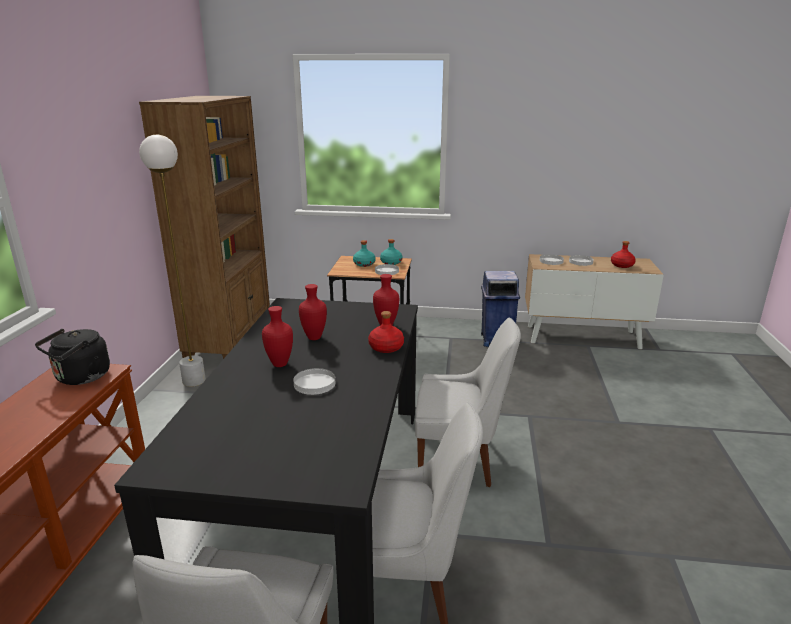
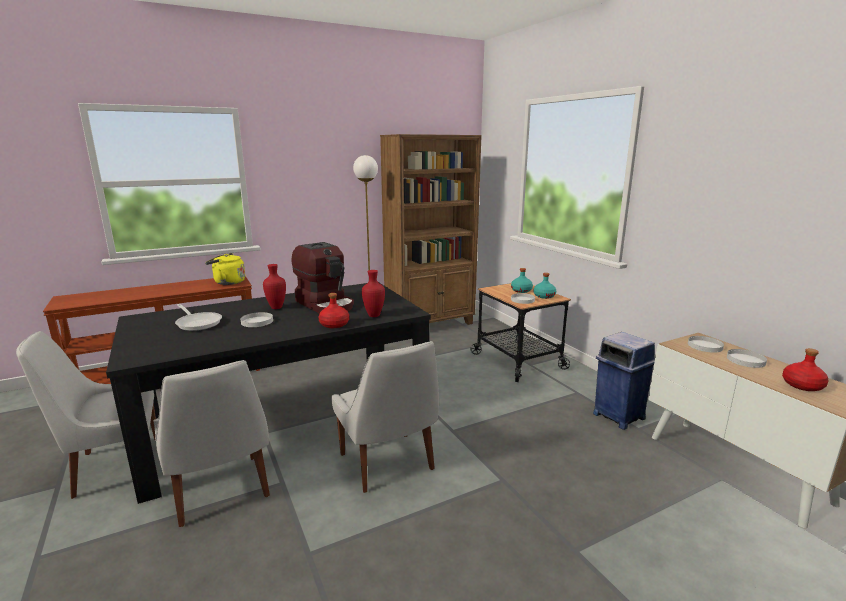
camera: 55 degrees right, 5 degrees down
(80, 378) = (227, 282): black kettle -> yellow kettle
(260, 421) = (198, 323): none -> frying pan
(313, 337) = (326, 304): red vase -> coffee machine

